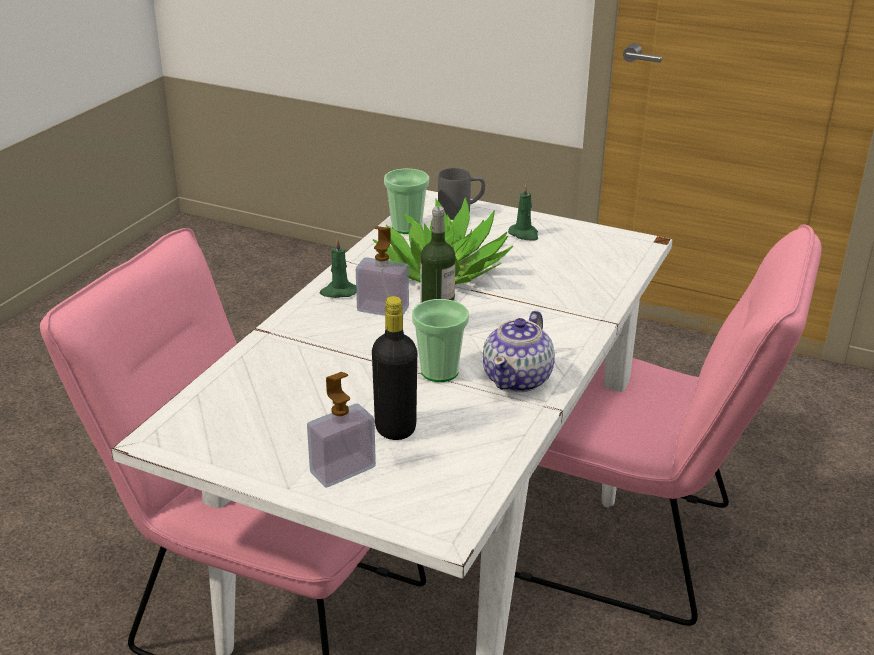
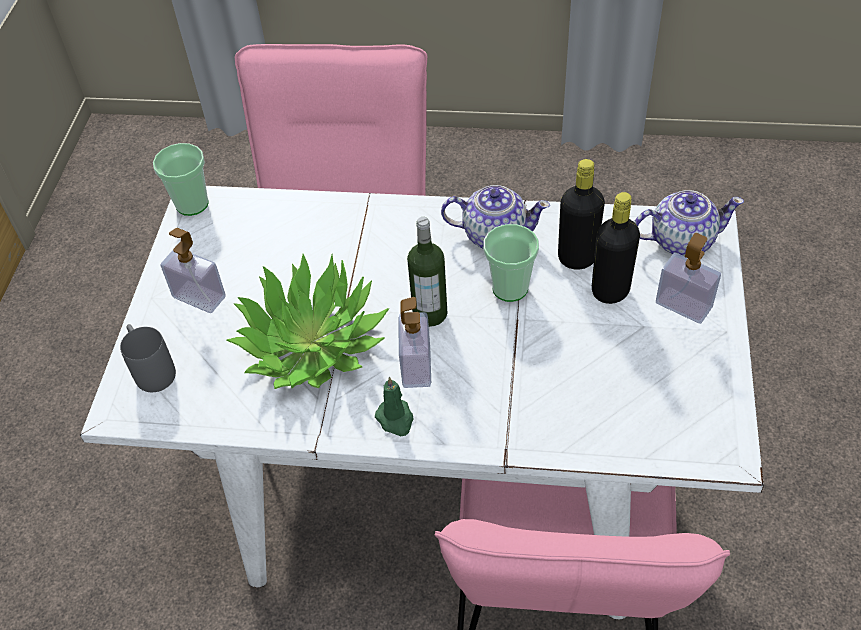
camera: 105 degrees left, 20 degrees up
(407, 227) = (209, 410): cup -> cup (192, 204)
(436, 500) = (681, 240): none -> teapot
(454, 420) = (577, 258): none -> black bottle
(524, 234) = (199, 297): green candle -> soap dispenser

